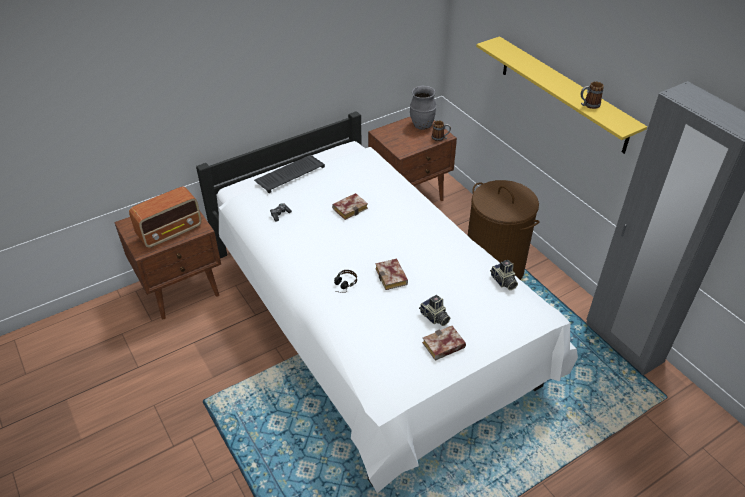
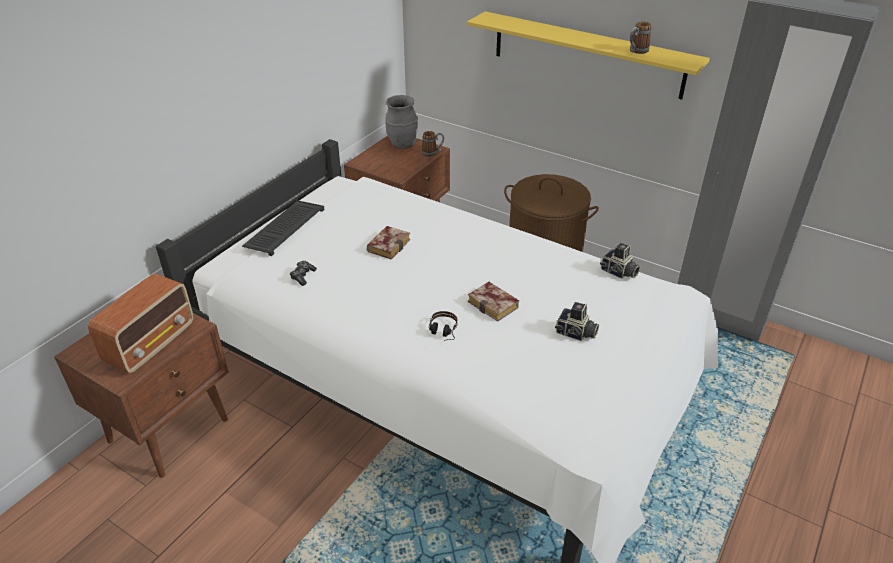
camera: 25 degrees left, 5 degrees down
(442, 347) = (610, 362): book -> none

